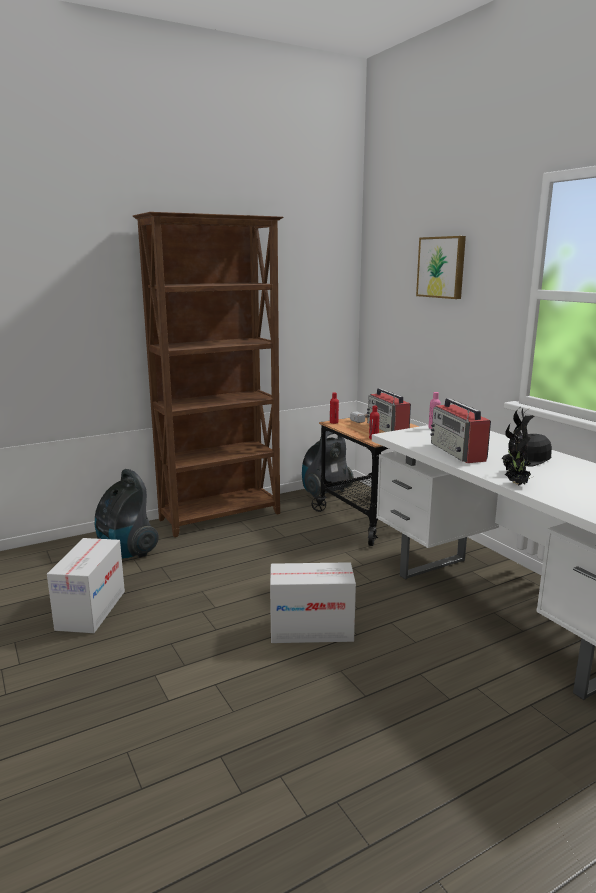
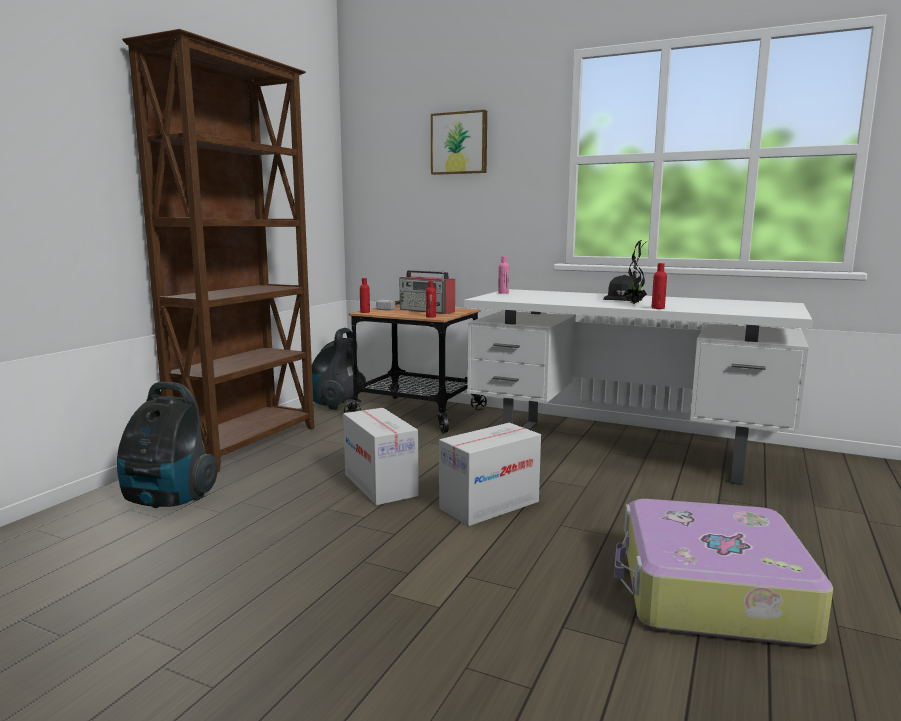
camera: 35 degrees left, 5 degrees down
(91, 610) = (208, 565): cardboard box -> cardboard box (380, 485)
(370, 789) = (709, 592): none -> suitcase
(458, 452) = (565, 300): radio -> none
(518, 484) = (658, 308): potted plant -> red bottle

